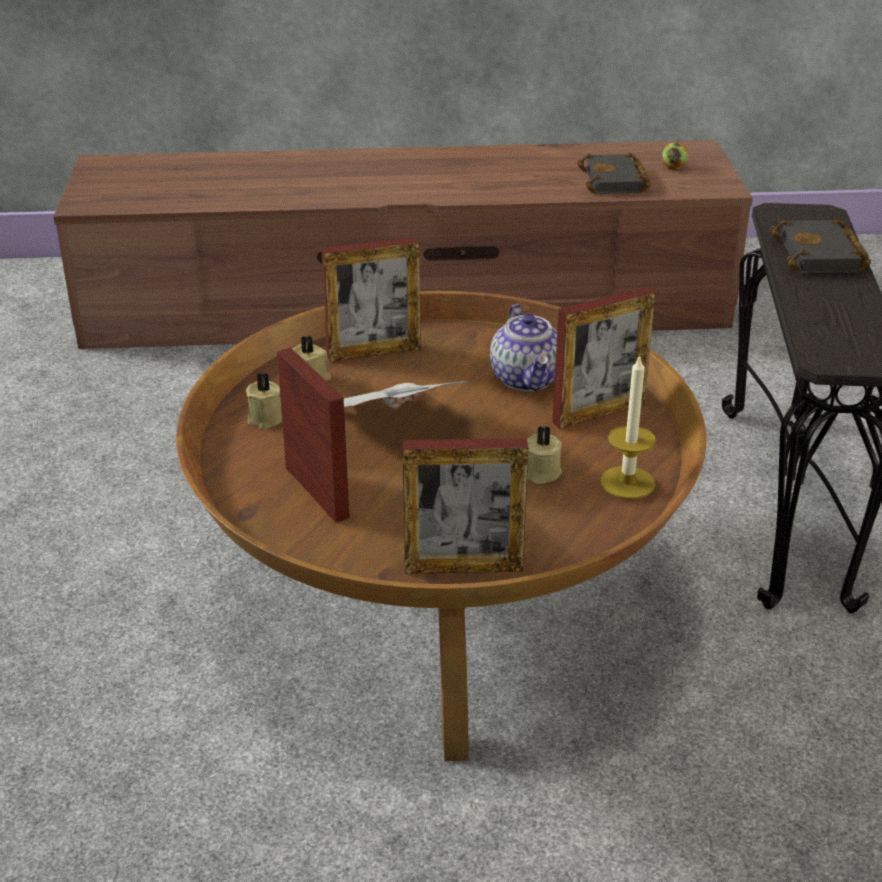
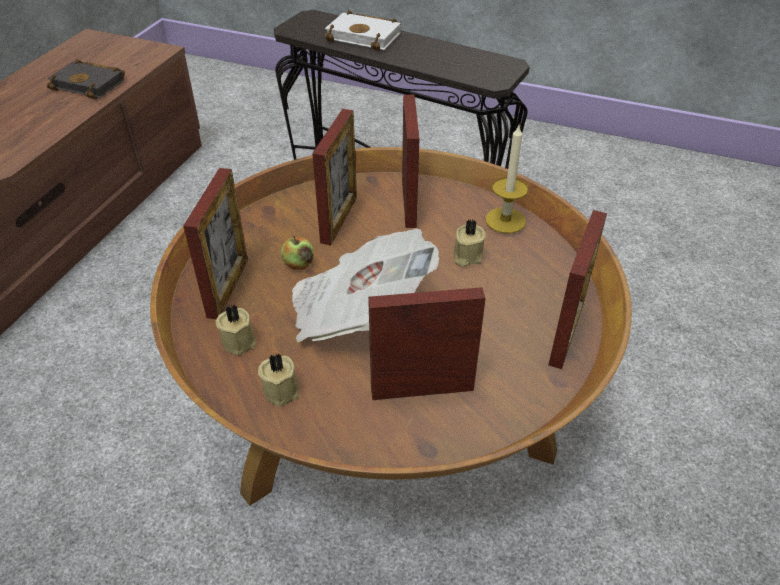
camera: 65 degrees left, 10 degrees up
(527, 379) = (339, 219): teapot -> picture frame
(674, 167) = (103, 56): apple -> apple (298, 264)
(822, 256) = (366, 36): black book -> white book

